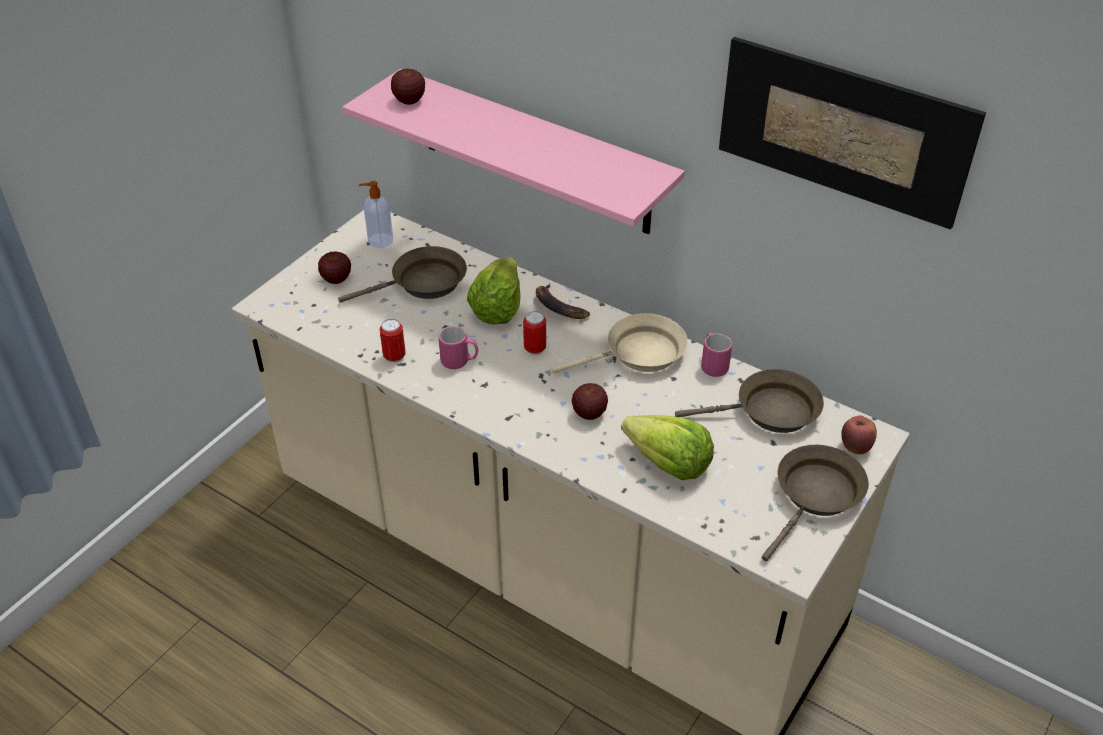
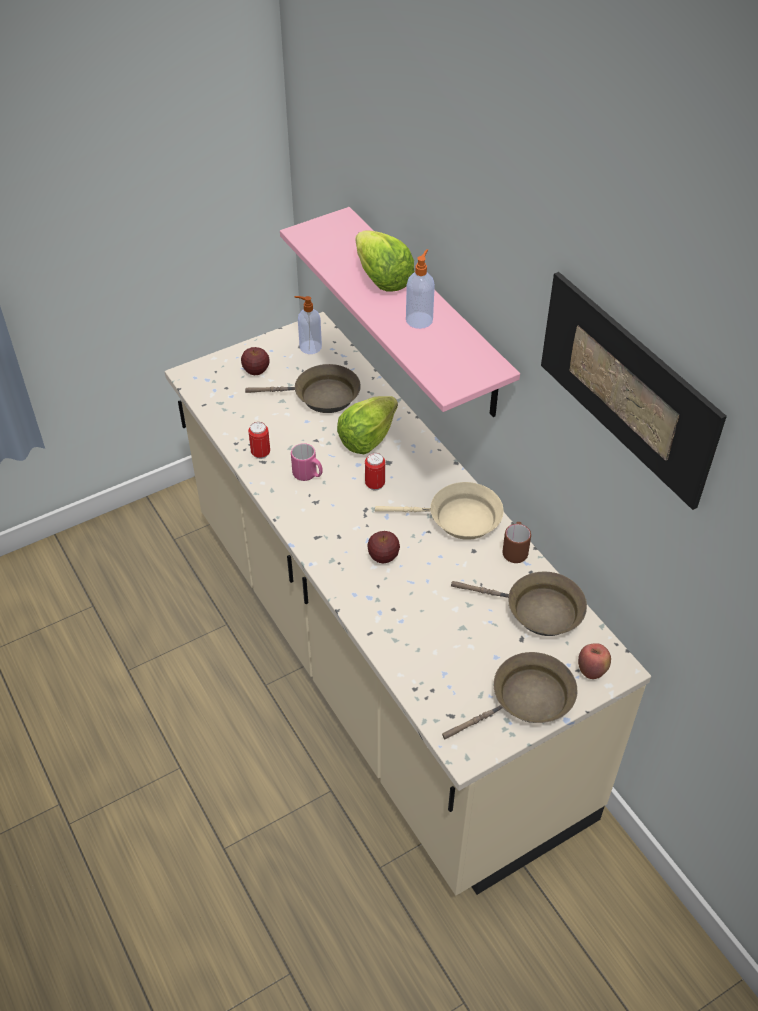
camera: 25 degrees right, 5 degrees up
(409, 101) = (335, 239): apple -> none
(551, 150) = (419, 319): none -> soap dispenser
(559, 307) = (418, 453): banana -> none
(668, 464) = (419, 624): lettuce -> lettuce (382, 279)
(712, 365) = (515, 550): pink mug -> brown mug

